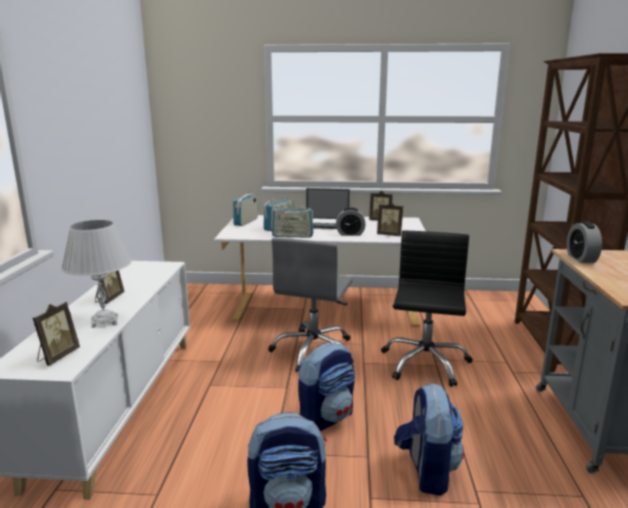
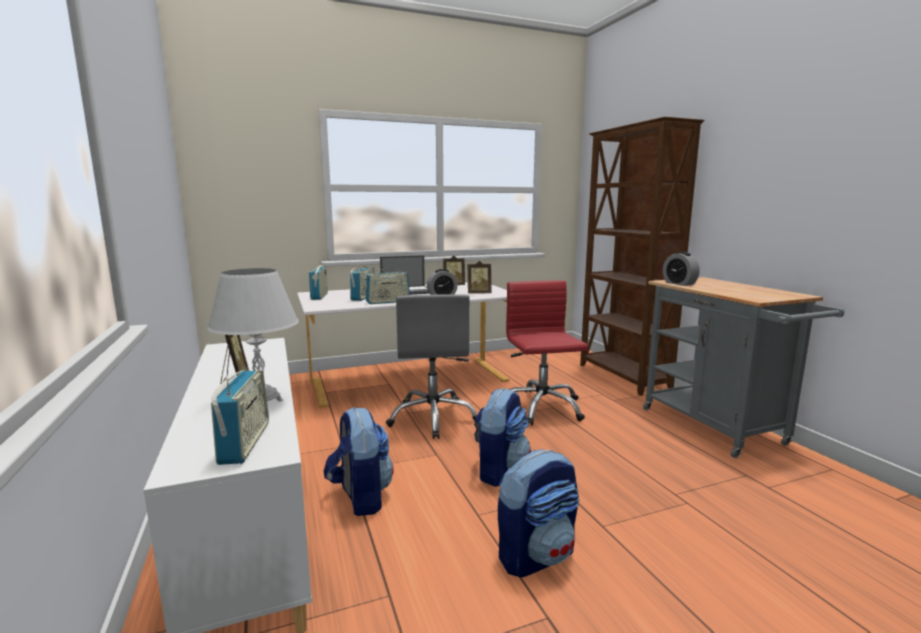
camera: 25 degrees left, 5 degrees down
(57, 356) = (245, 443): picture frame -> radio
(424, 363) = (541, 407): black office chair -> red office chair
(426, 471) = (625, 490): backpack -> backpack (360, 497)

